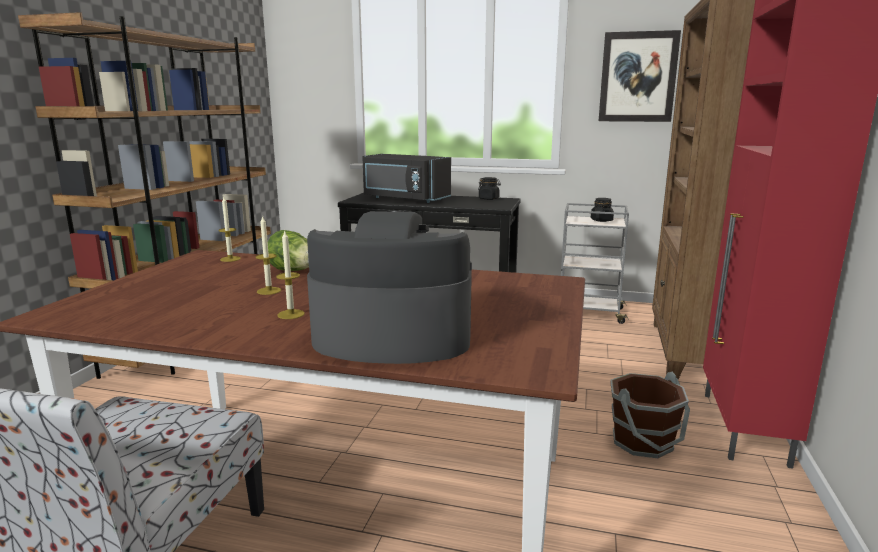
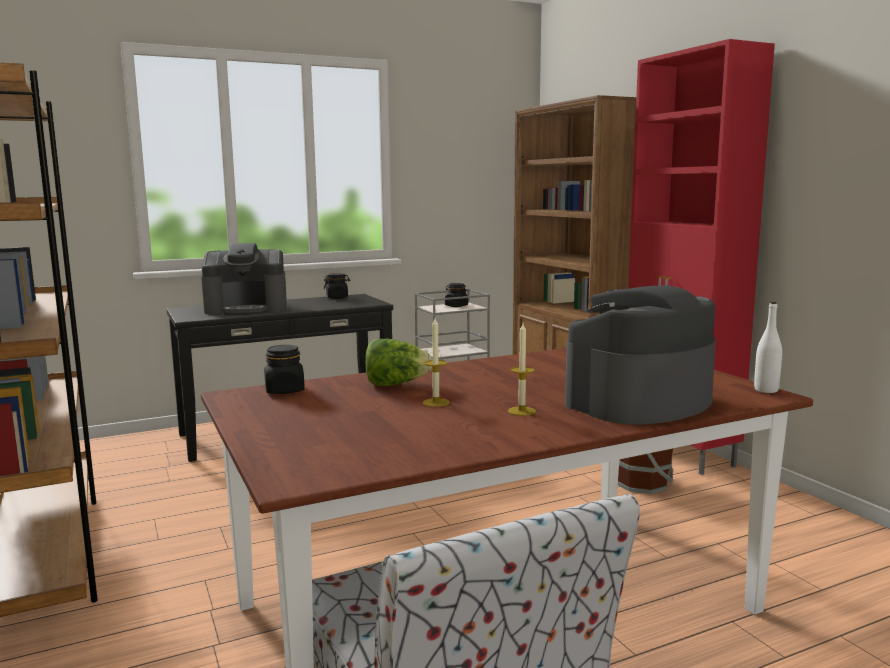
camera: 40 degrees left, 5 degrees down
(230, 259) = (285, 390): candle -> black jar
(404, 199) = (247, 309): black microwave -> coffee machine
(553, 365) = (766, 390): none -> white bottle
(638, 77) = (456, 163): picture -> none

